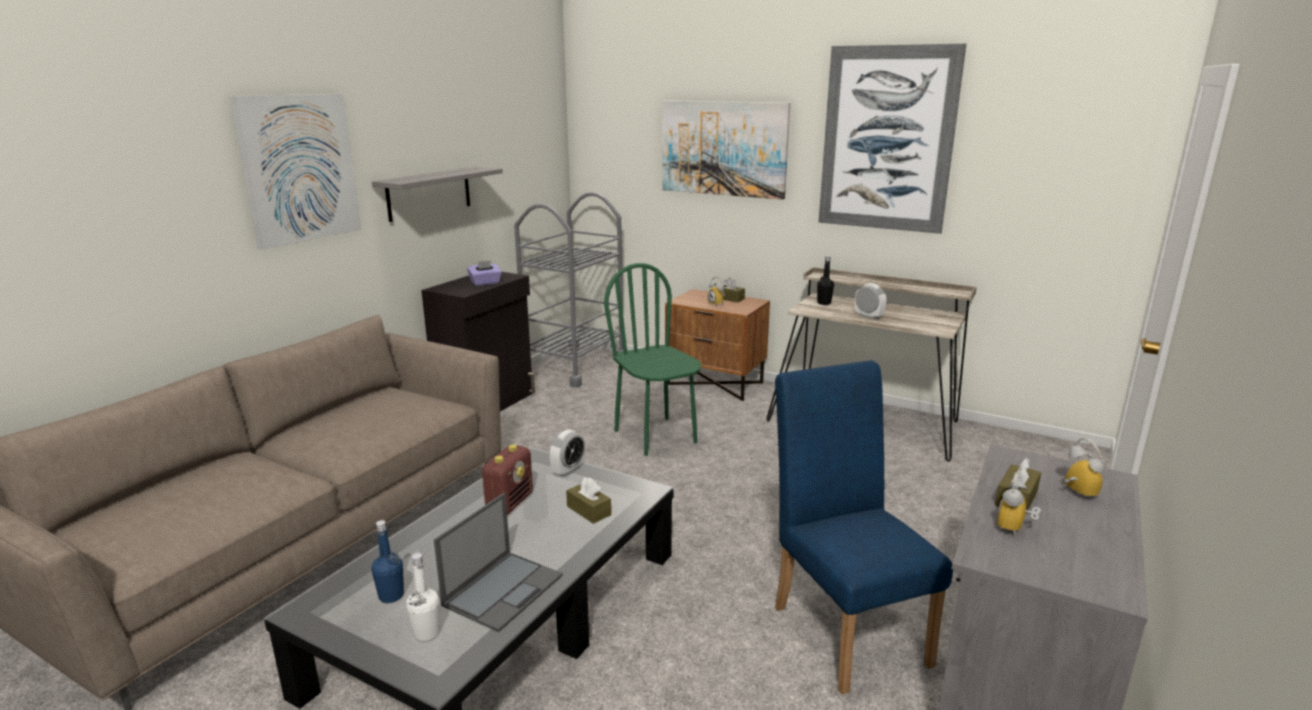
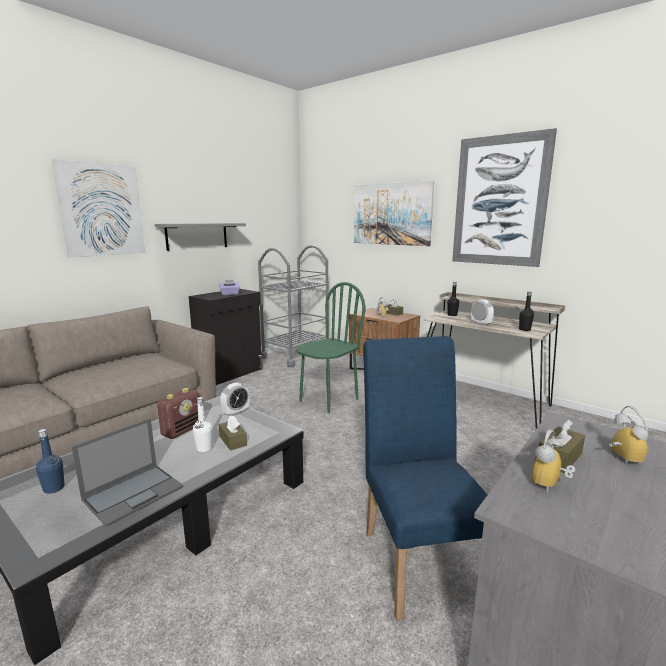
camera: 10 degrees right, 5 degrees down
(426, 633) = (55, 520): white bottle -> white bottle (204, 448)
(656, 436) = (328, 400): green chair -> green chair turned 60 degrees clockwise
(928, 324) = (524, 329): none -> black bottle

